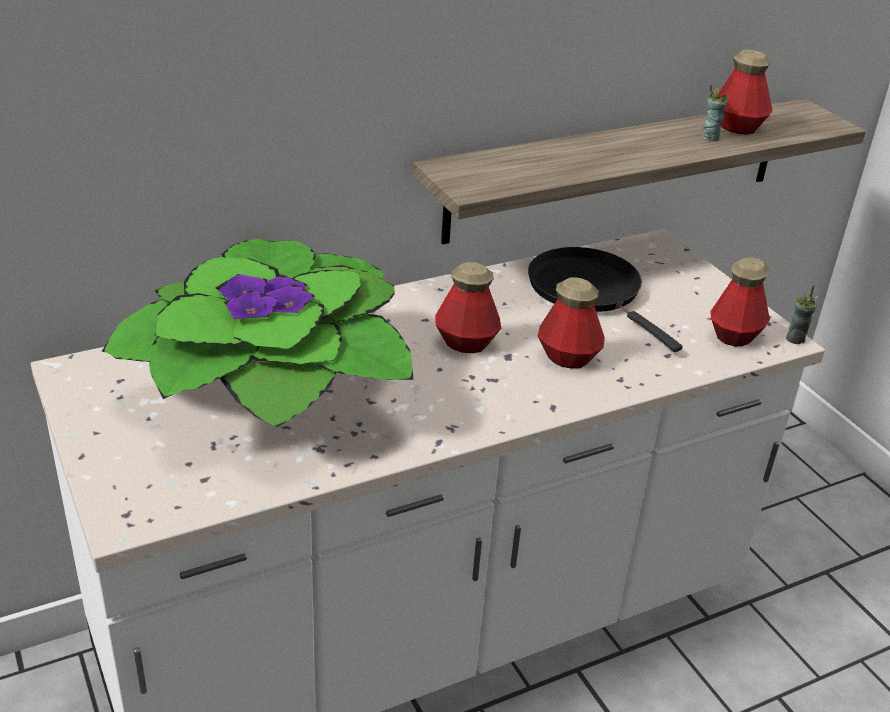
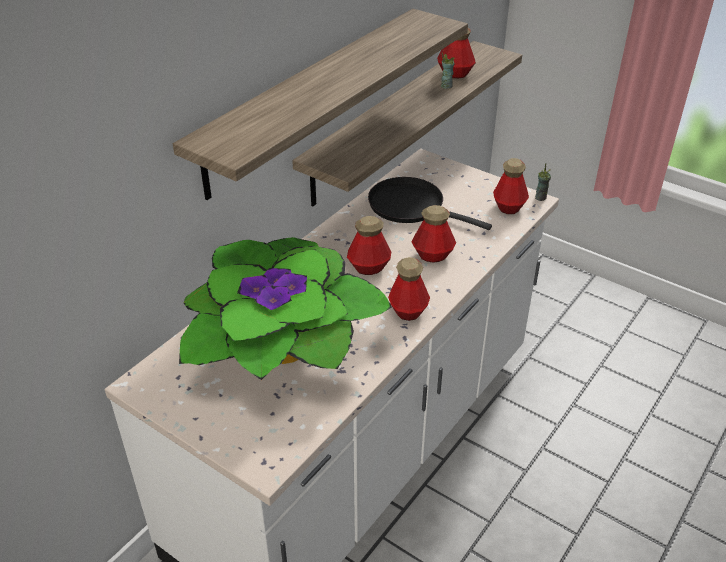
camera: 25 degrees left, 5 degrees up
(460, 82) = (310, 99): none -> shelf
(473, 411) = (408, 311): none -> bottle

